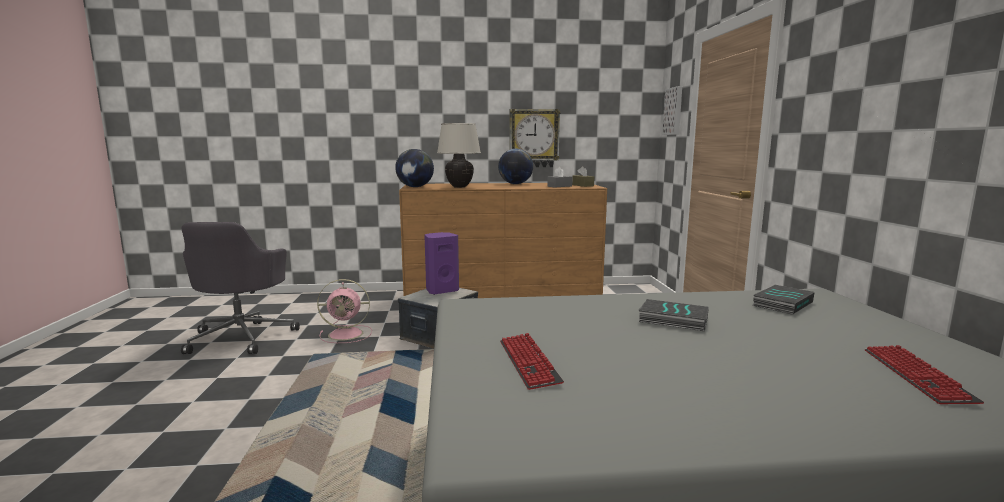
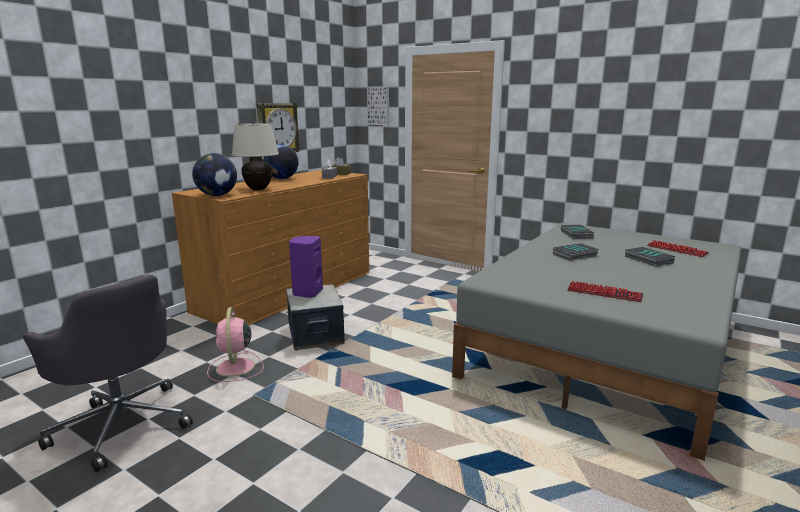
camera: 50 degrees left, 5 degrees up
(347, 334) = (235, 368): pink fan -> pink fan turned 135 degrees clockwise
(778, 363) = (647, 259): none -> book

